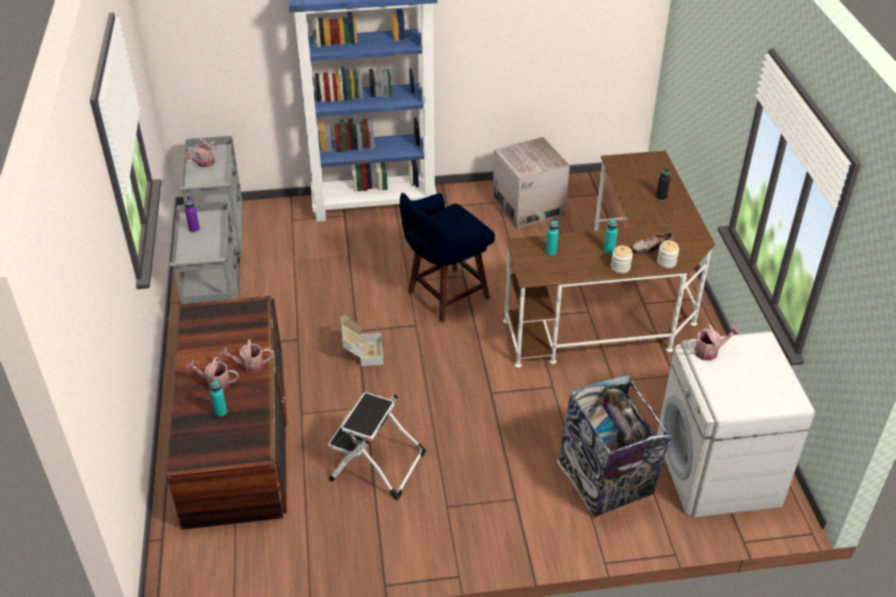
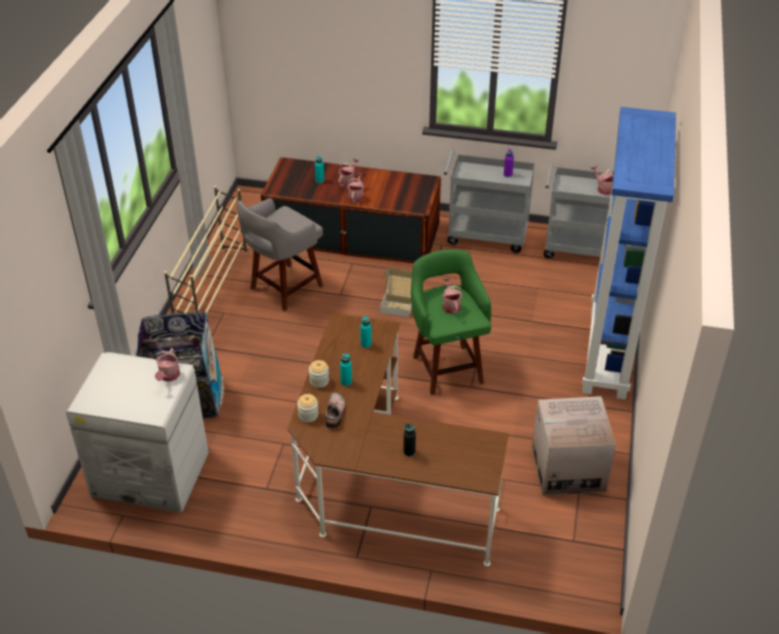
camera: 110 degrees right, 0 degrees up
(376, 462) = (284, 289): step ladder -> grey stool
(413, 533) = (213, 292): none -> beige shoe rack
(445, 296) = (447, 367): blue stool -> green stool
(447, 226) = (450, 305): none -> watering can

